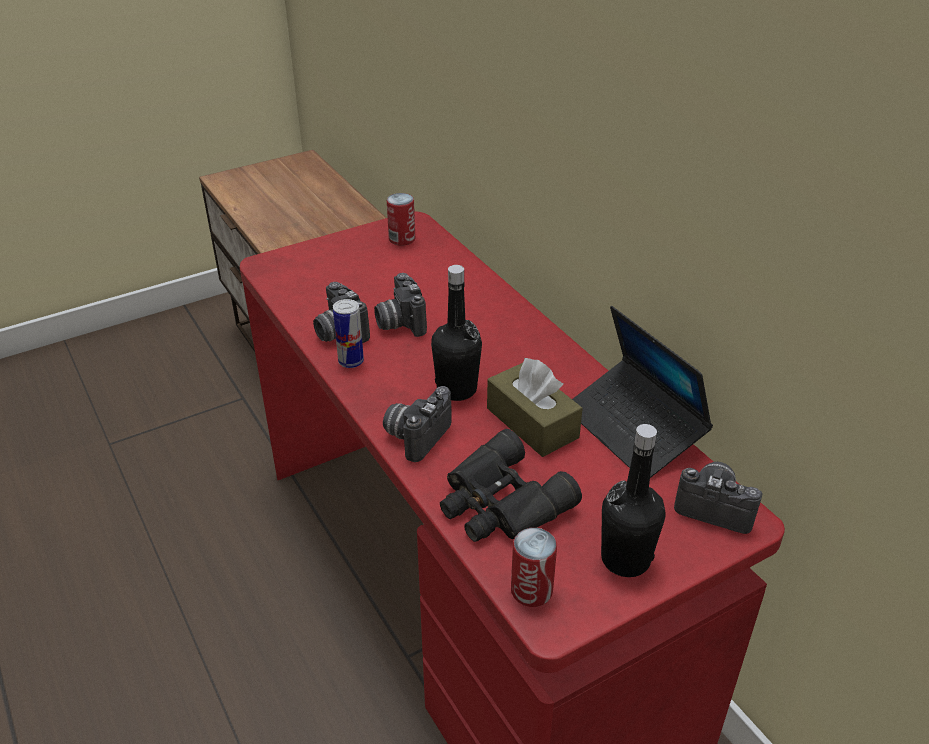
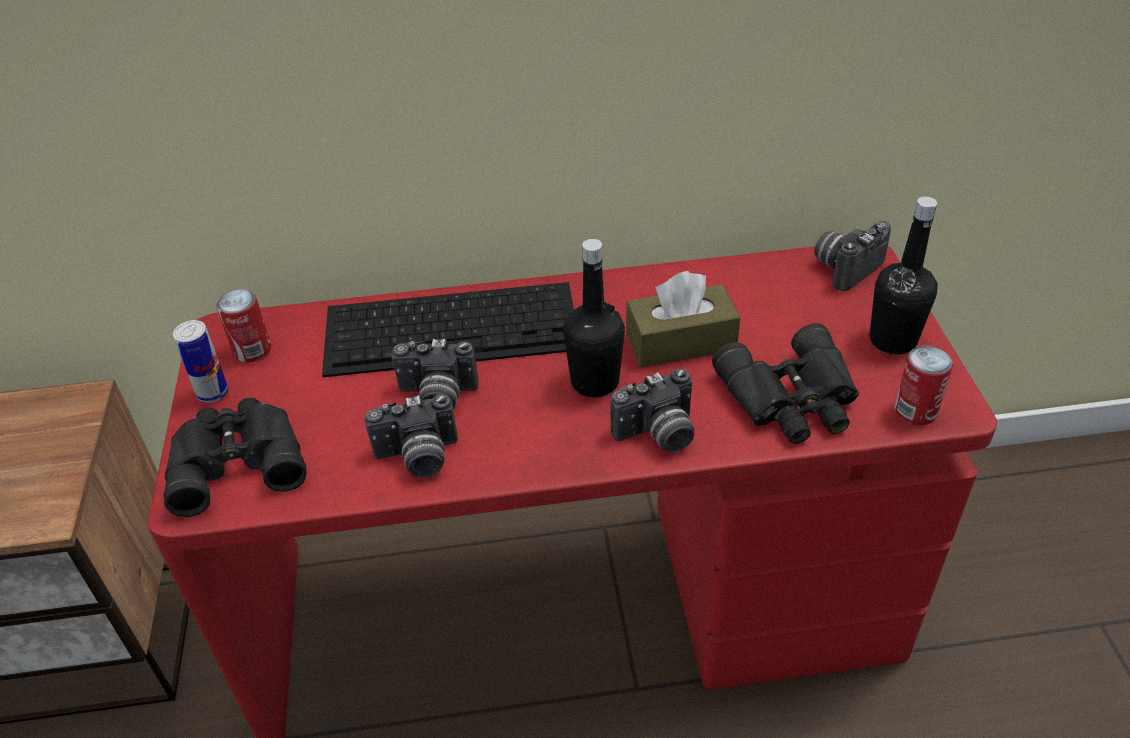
camera: 65 degrees left, 5 degrees up
(305, 267) = (236, 459): none -> black binoculars
(351, 361) = (488, 460): can -> can (213, 393)
(416, 435) = (658, 435): camera -> camera turned 75 degrees counterclockwise
(475, 308) = (453, 327): none -> keyboard
(634, 429) = (722, 279): laptop -> none

